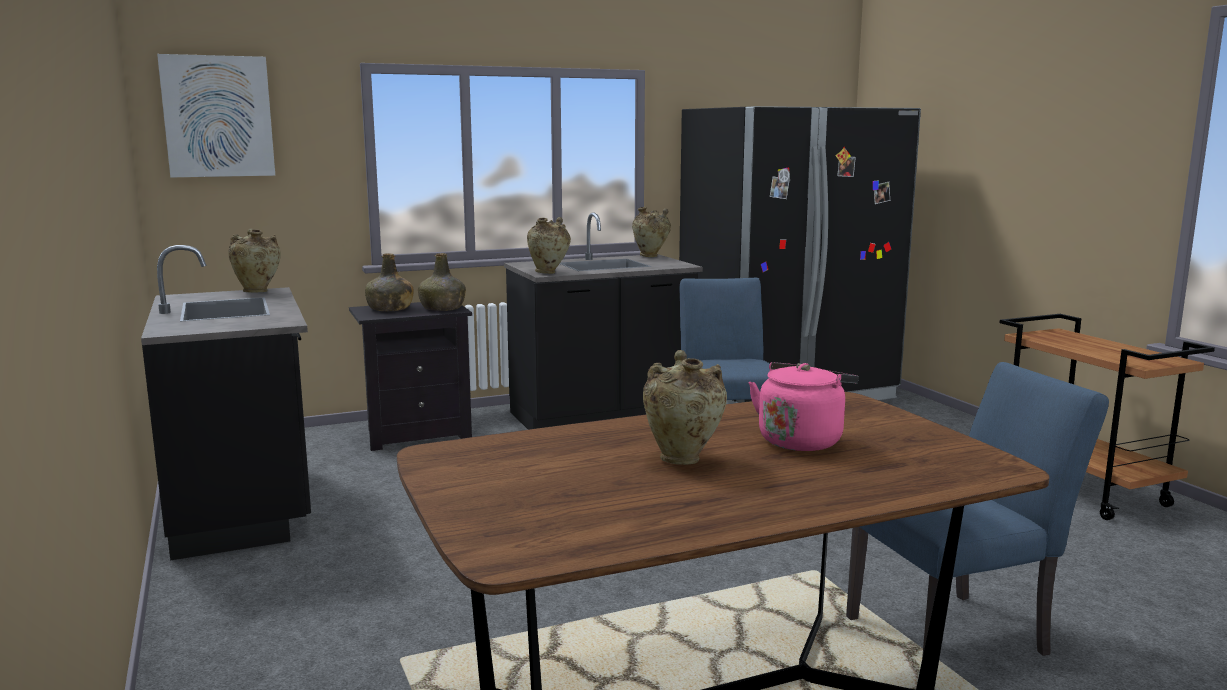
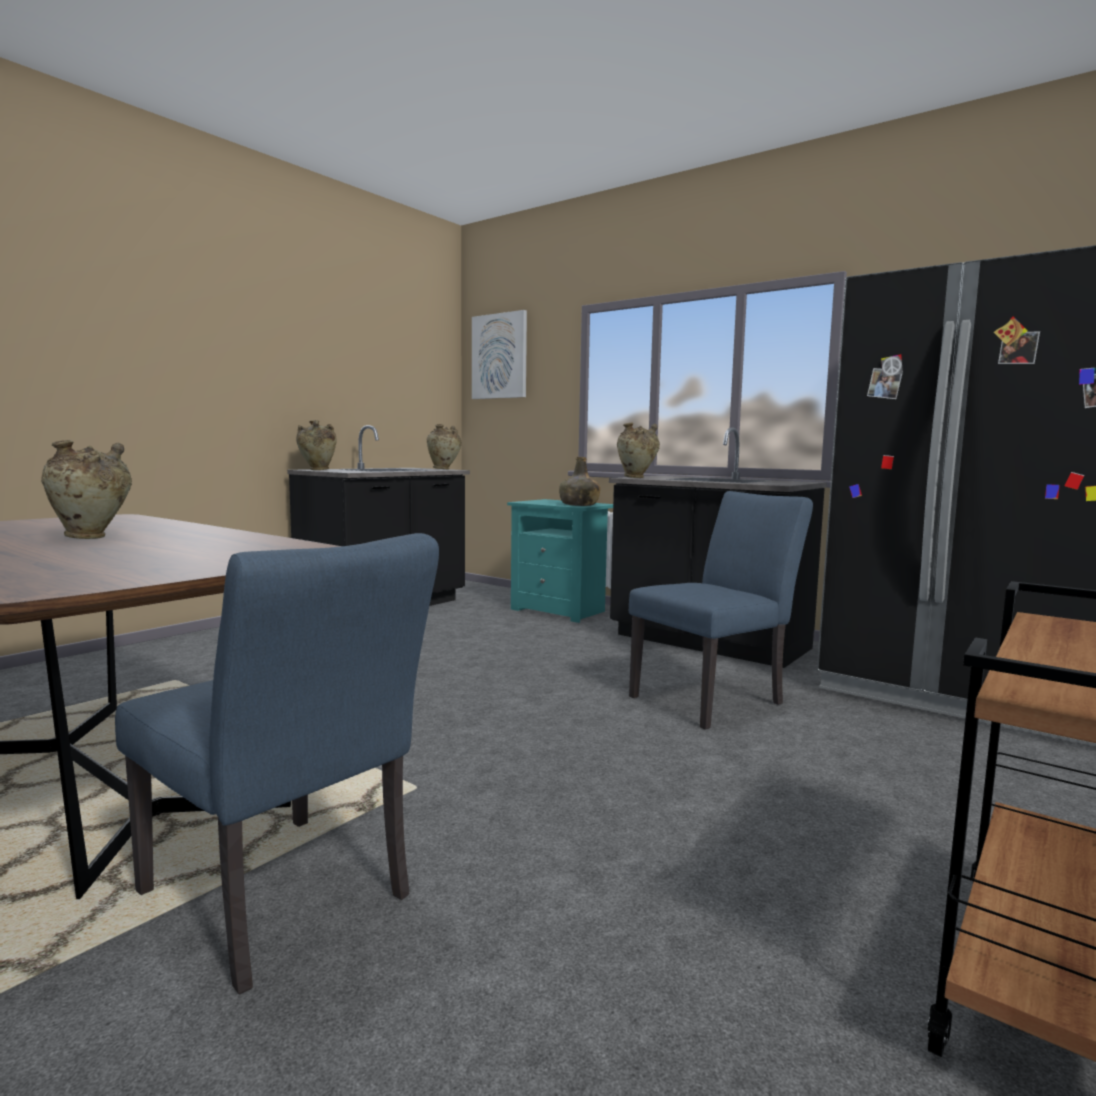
camera: 60 degrees right, 5 degrees down
(390, 309) = (554, 501): green bottle -> none
(416, 434) = (561, 611): black nightstand -> turquoise nightstand
(651, 256) = (802, 481): beige vase -> beige vase (317, 470)
(801, 440) = (153, 550): pink kettle -> none

